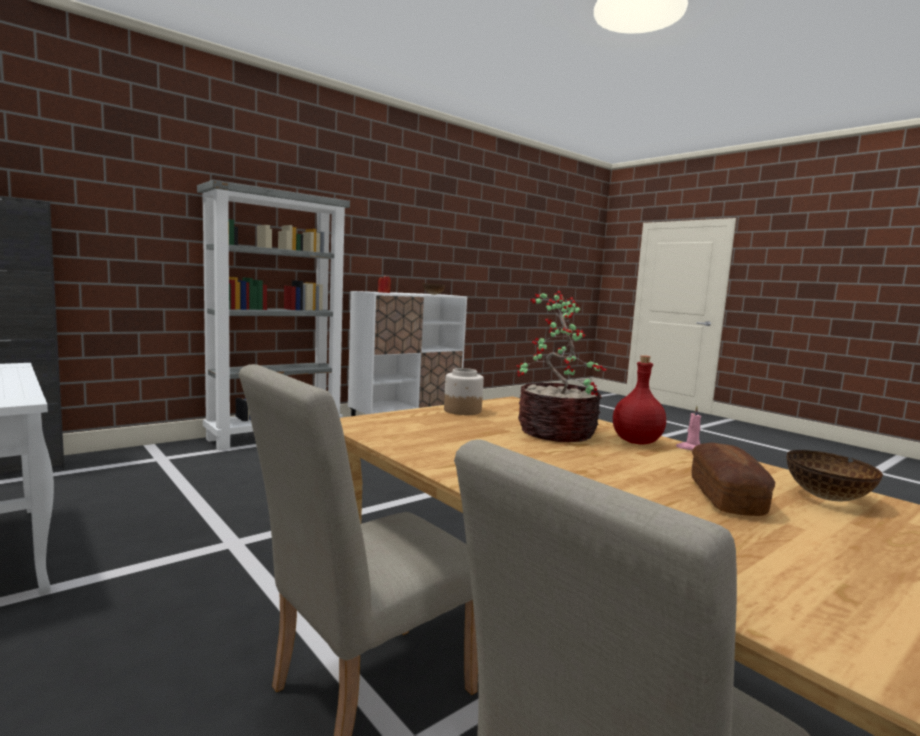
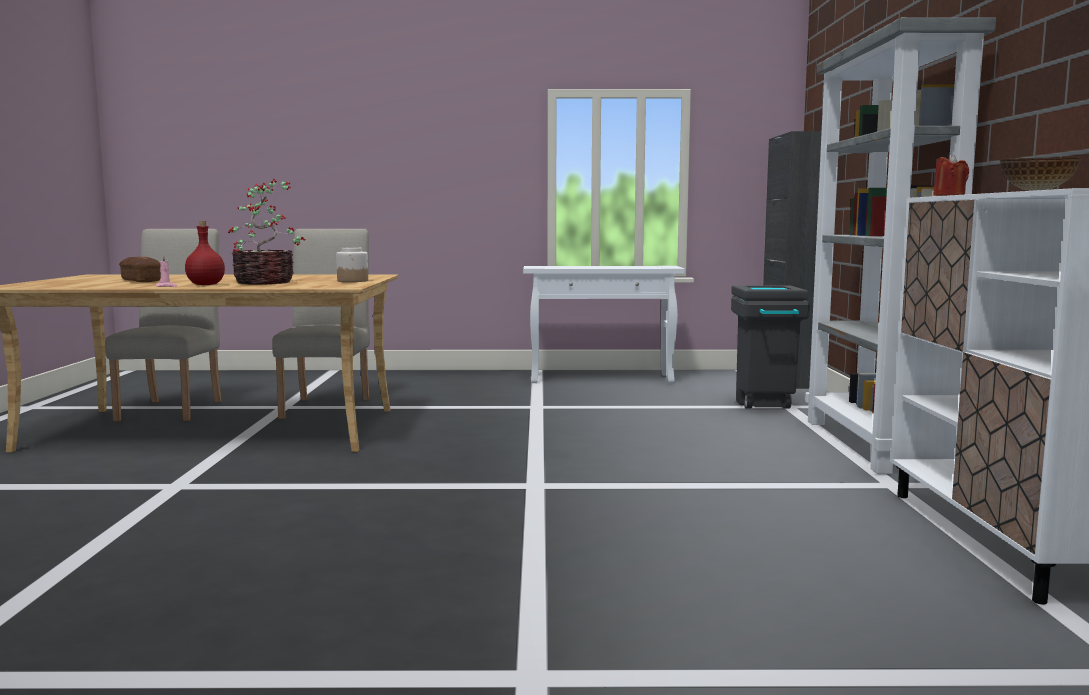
camera: 130 degrees right, 0 degrees up
(170, 463) = (765, 407): none -> grey trash can
(827, 498) = (84, 284): bowl -> none

